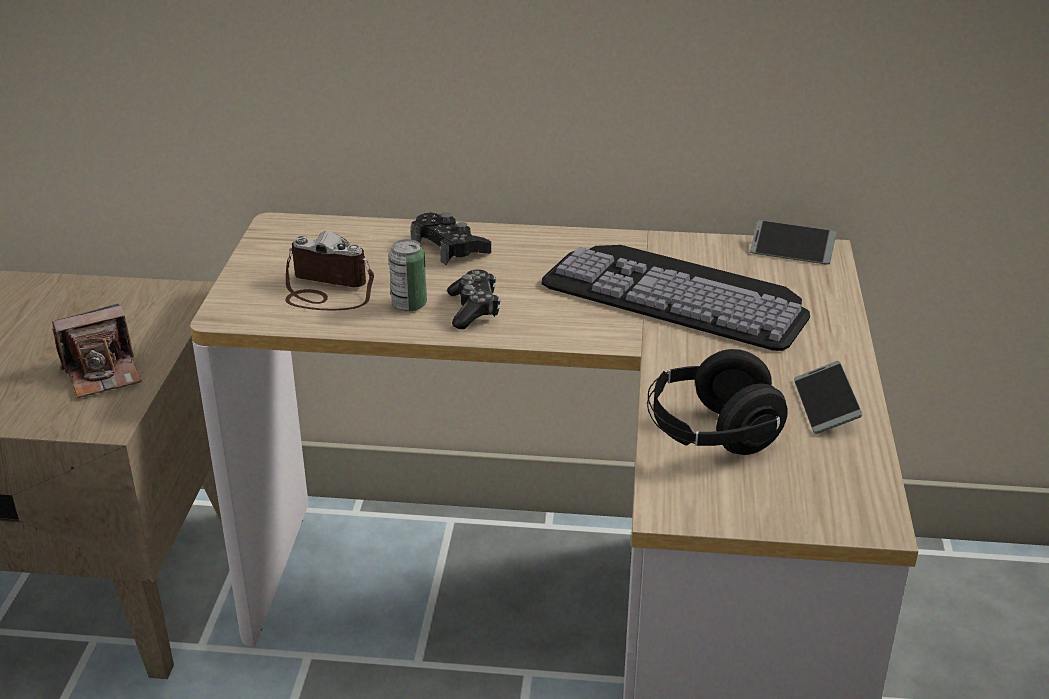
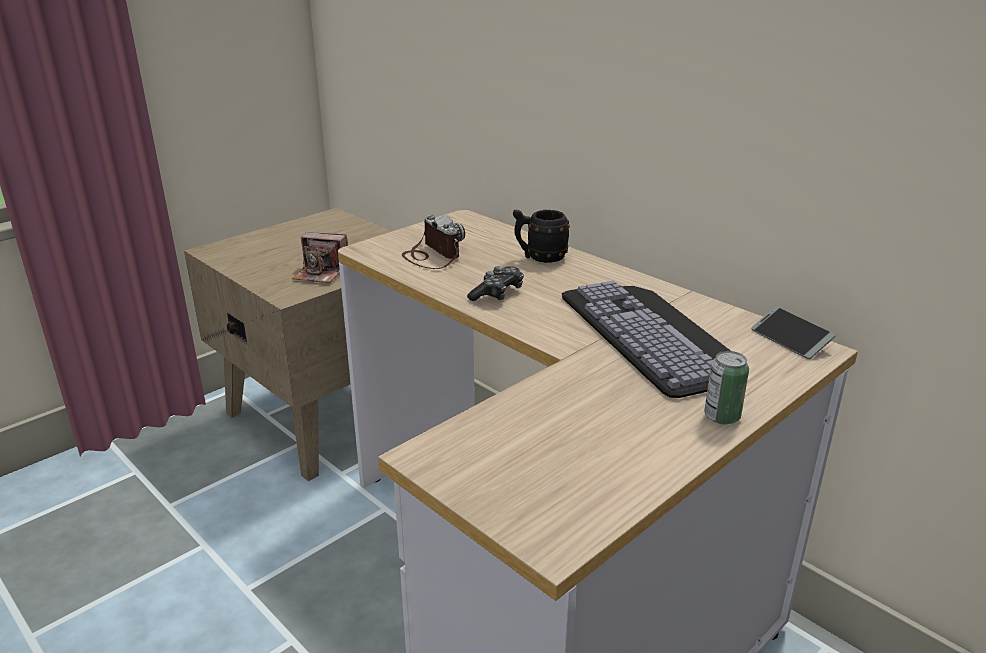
camera: 40 degrees right, 5 degrees down
(409, 304) = (465, 278): can -> can (722, 416)
(450, 247) = (540, 257): black game controller -> black mug
(711, 434) = (528, 426): black headphones -> none
(825, 406) = (647, 448): phone -> none

